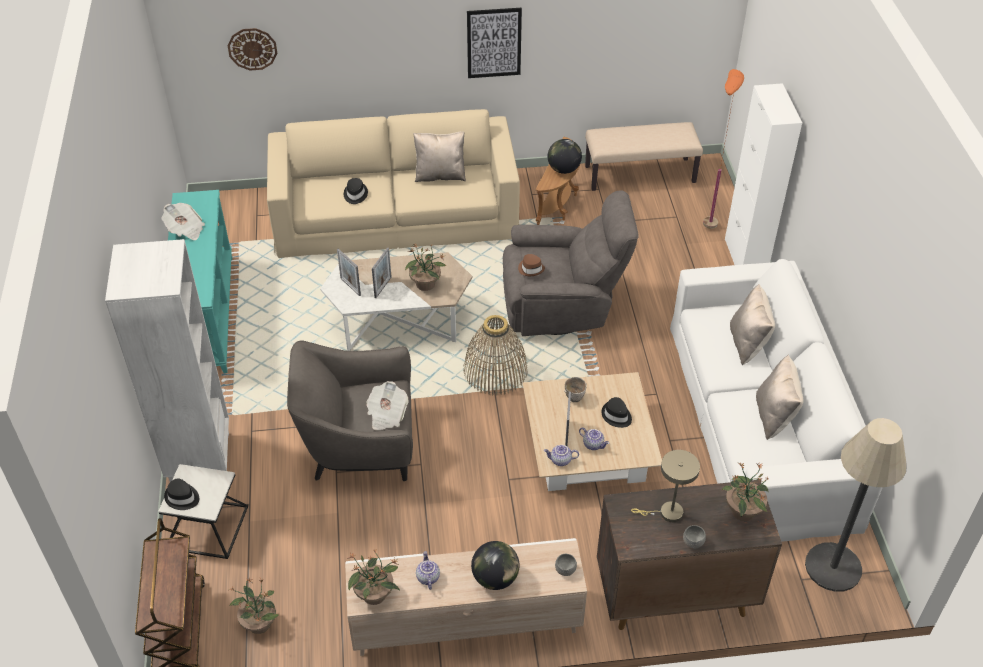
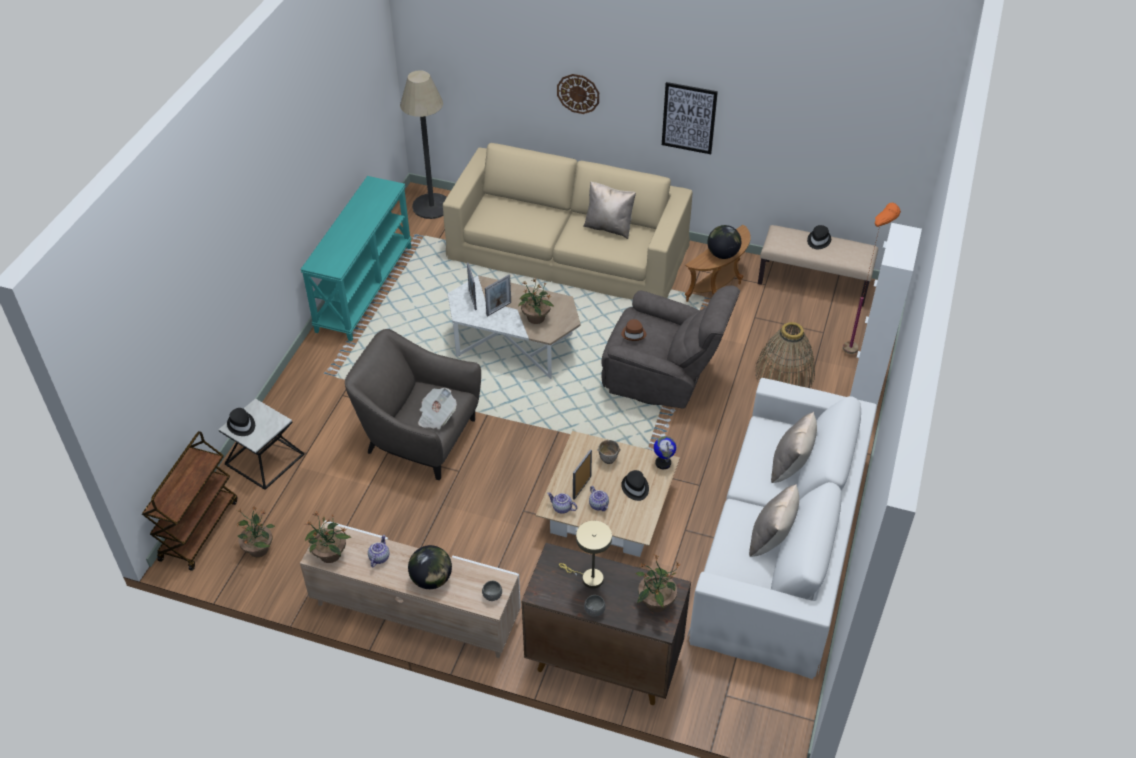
camera: 25 degrees right, 0 degrees up
(185, 229) = (358, 209): newspaper -> none
(200, 459) = (290, 404): white bookcase -> none
(252, 49) = (474, 68): wall clock -> wall clock (578, 93)
(355, 194) = (525, 222): black hat -> black hat (818, 240)
(495, 371) = (569, 415): basket -> basket (784, 374)
(626, 382) = (663, 463): none -> globe
(833, 567) = (762, 696): floor lamp -> floor lamp (431, 206)

